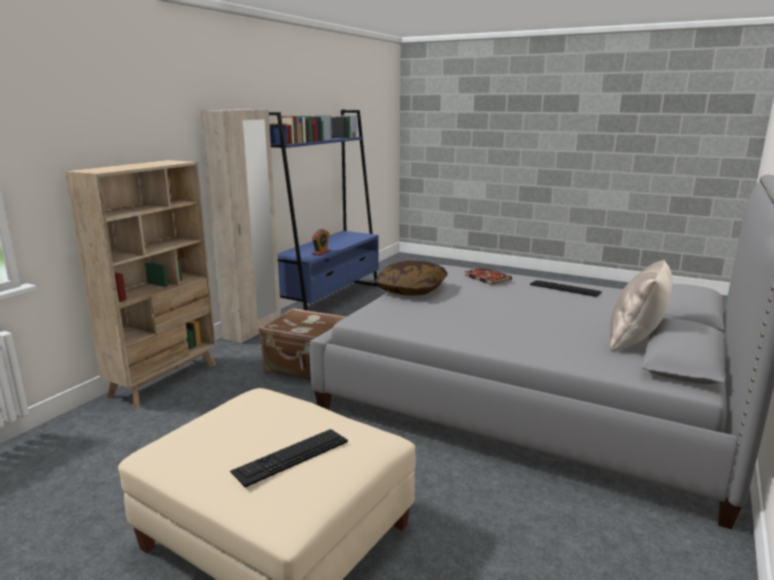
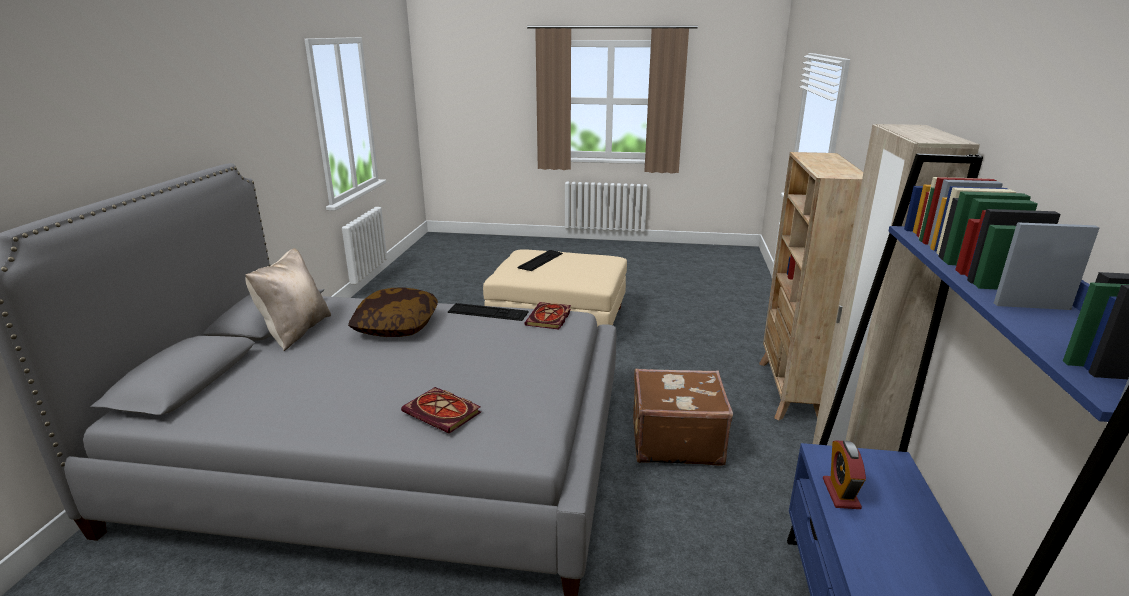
camera: 160 degrees right, 5 degrees up
(382, 318) = (549, 318): none -> book
(411, 290) = (547, 368): pillow -> pillow (396, 326)
(565, 288) = (318, 412): keyboard -> keyboard (488, 312)

